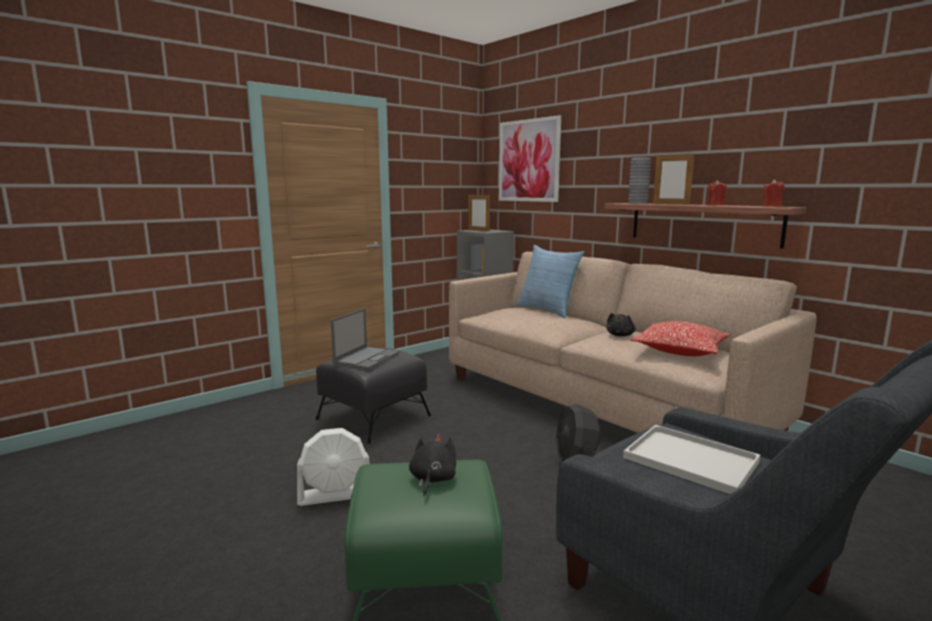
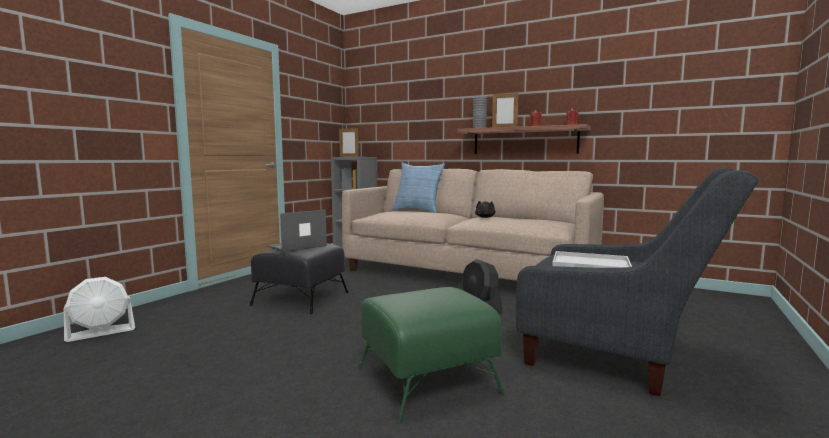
camera: 20 degrees left, 5 degrees down
(336, 494) = (311, 346): white fan -> white fan (101, 332)
(367, 357) = (296, 246): laptop -> laptop turned 135 degrees counterclockwise
(432, 479) = (432, 296): black plush toy -> none
(528, 161) = (387, 102): picture -> none
(680, 351) = (531, 221): pillow -> none

